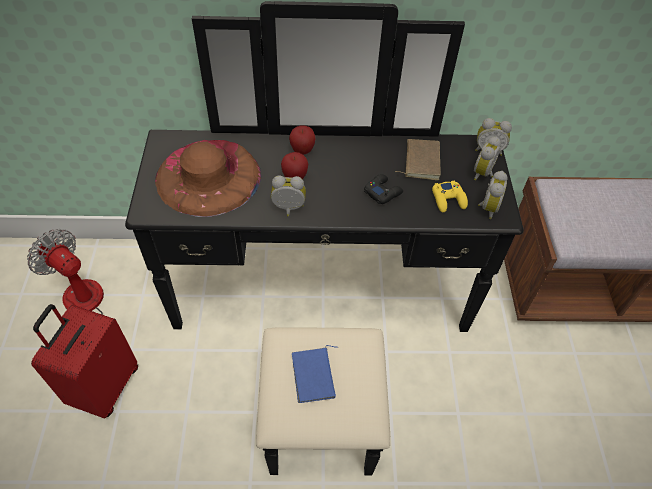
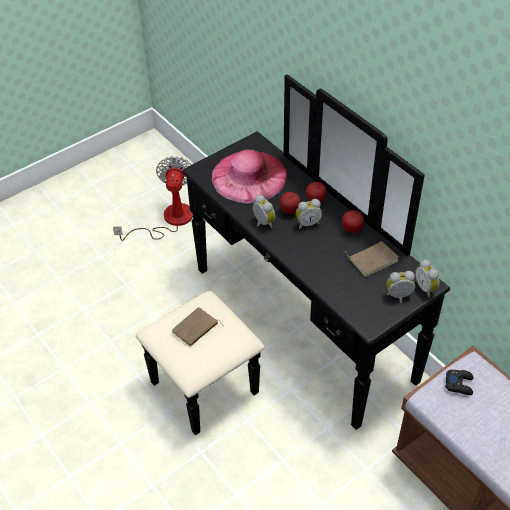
camera: 55 degrees right, 5 degrees down
(104, 386) = (134, 267): red suitcase -> none
(208, 176) = (249, 176): brown hat -> pink hat
(315, 376) = (196, 329): blue book -> brown book
(368, 151) = (351, 230): none -> apple
(382, 192) = (323, 256): black game controller -> black game controller (459, 384)
(448, 199) = (353, 291): yellow game controller -> none
(487, 207) = (368, 313): alarm clock -> alarm clock (307, 223)

